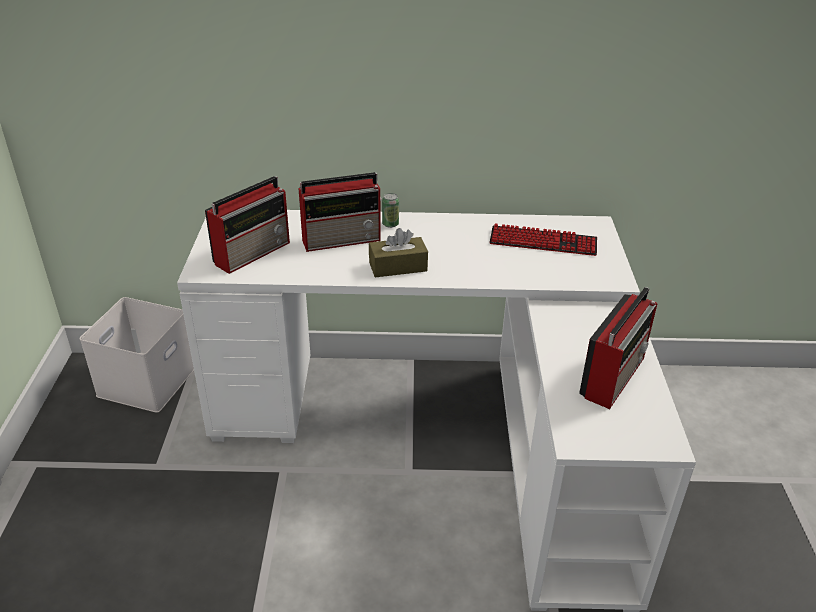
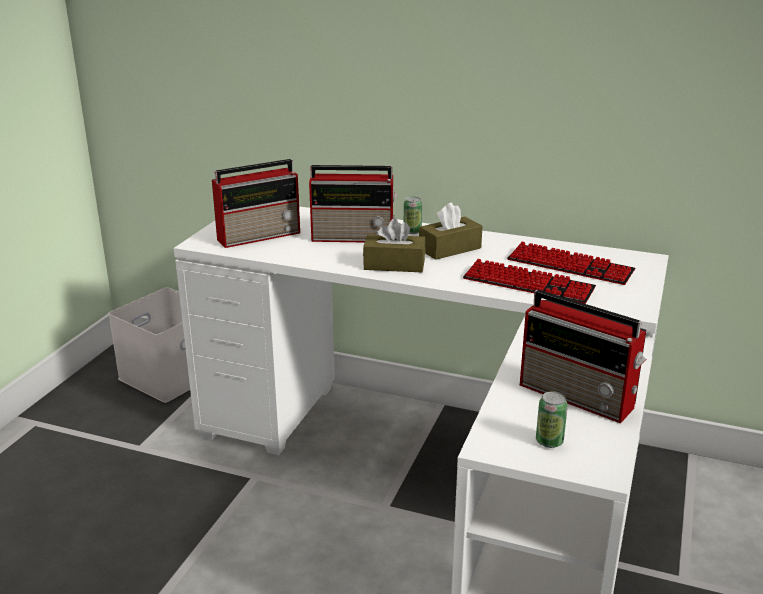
camera: 20 degrees right, 10 degrees down
(434, 239) = (450, 249): none -> brown tissue box
(521, 269) = (528, 284): none -> keyboard
(614, 376) = (579, 396): radio -> radio turned 75 degrees clockwise
(616, 426) = (549, 441): none -> can

